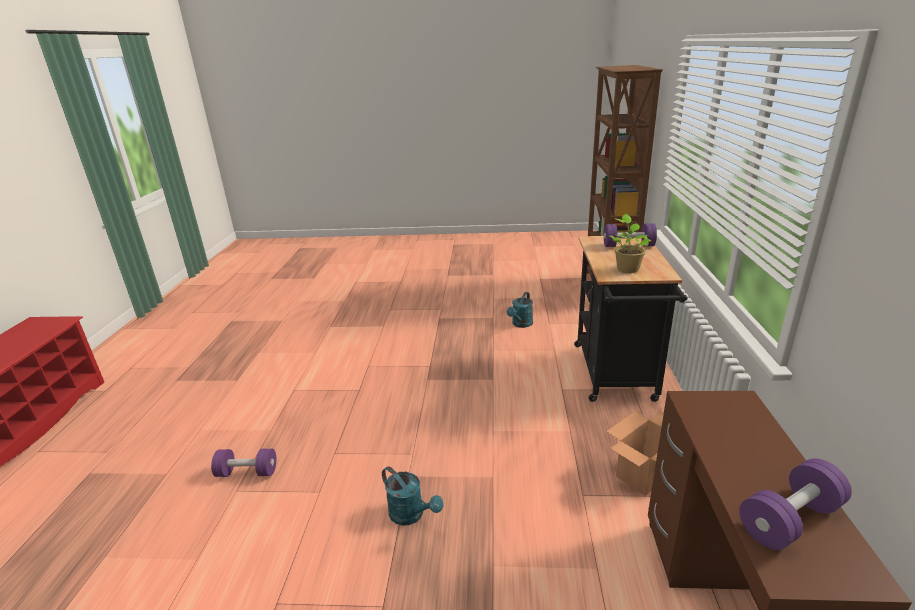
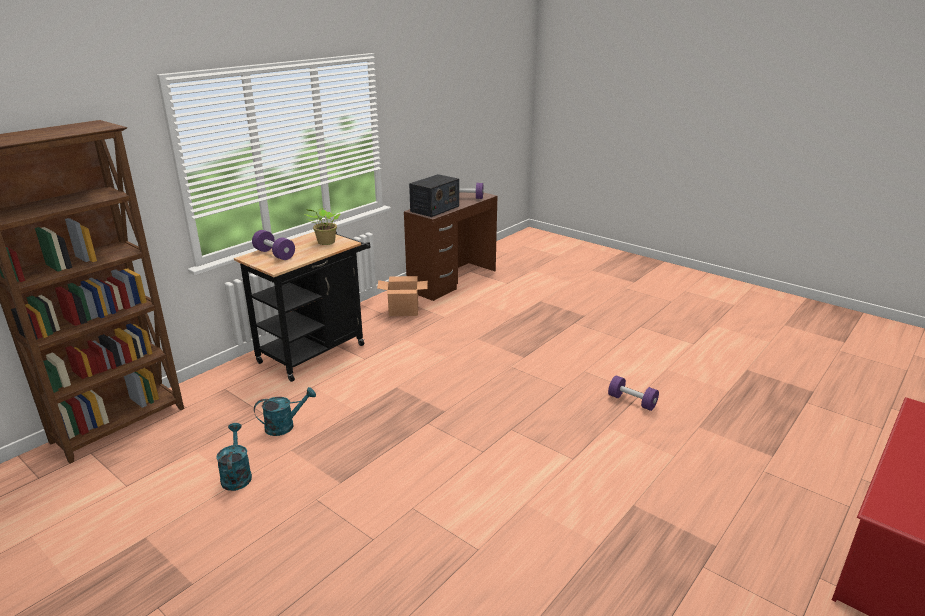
camera: 145 degrees left, 0 degrees up
(411, 515) = (537, 342): turquoise watering can -> turquoise watering can (236, 475)
(732, 425) = (434, 209): none -> radio

